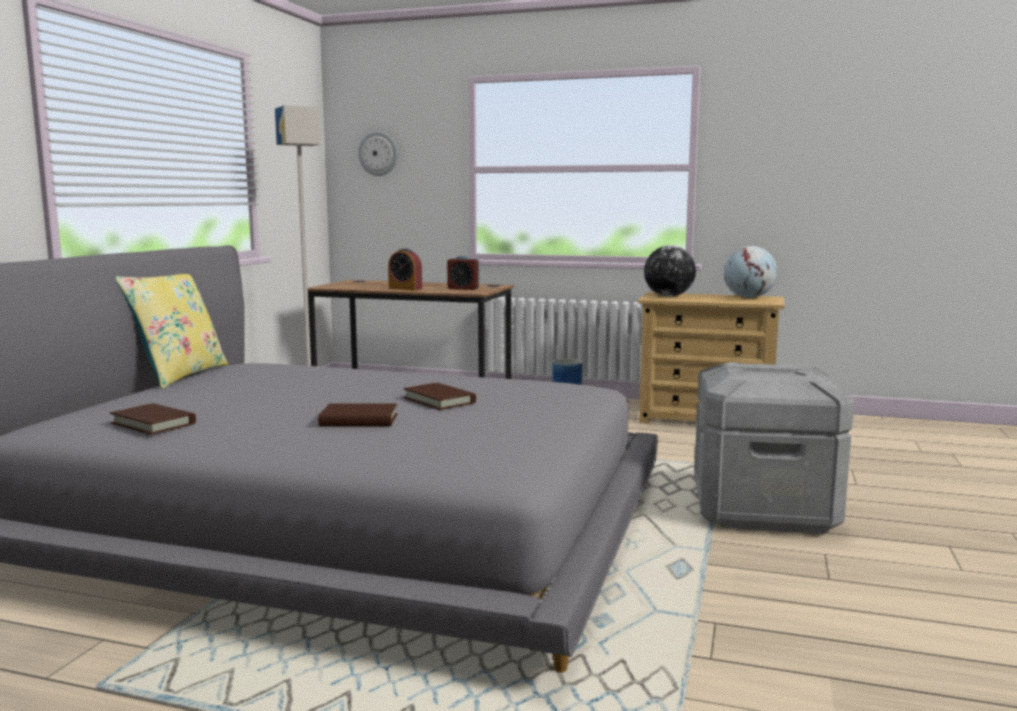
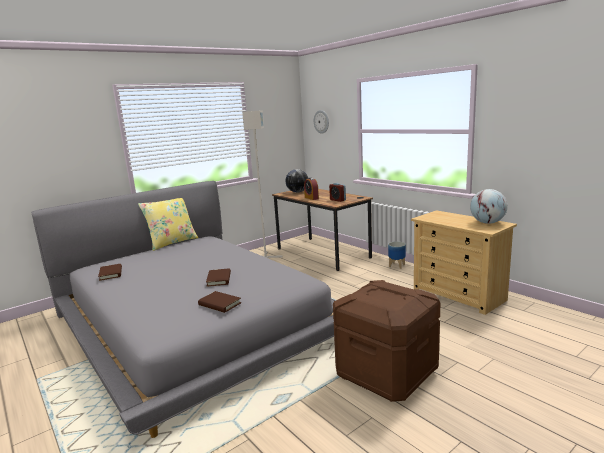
camera: 35 degrees right, 5 degrees up
(359, 420) = (167, 287): brown book -> brown book (219, 304)
(669, 296) = (437, 216): globe -> globe (297, 192)
(763, 509) = (387, 373): grey storage box -> brown storage box

